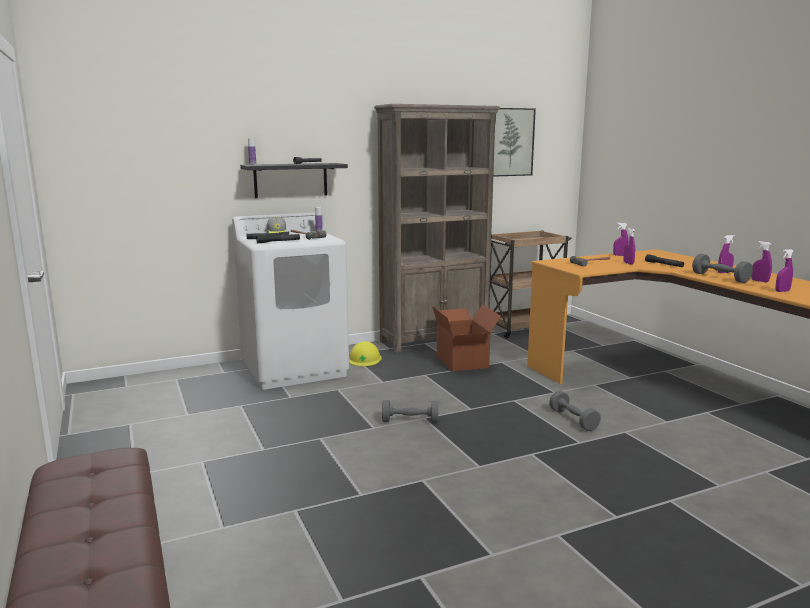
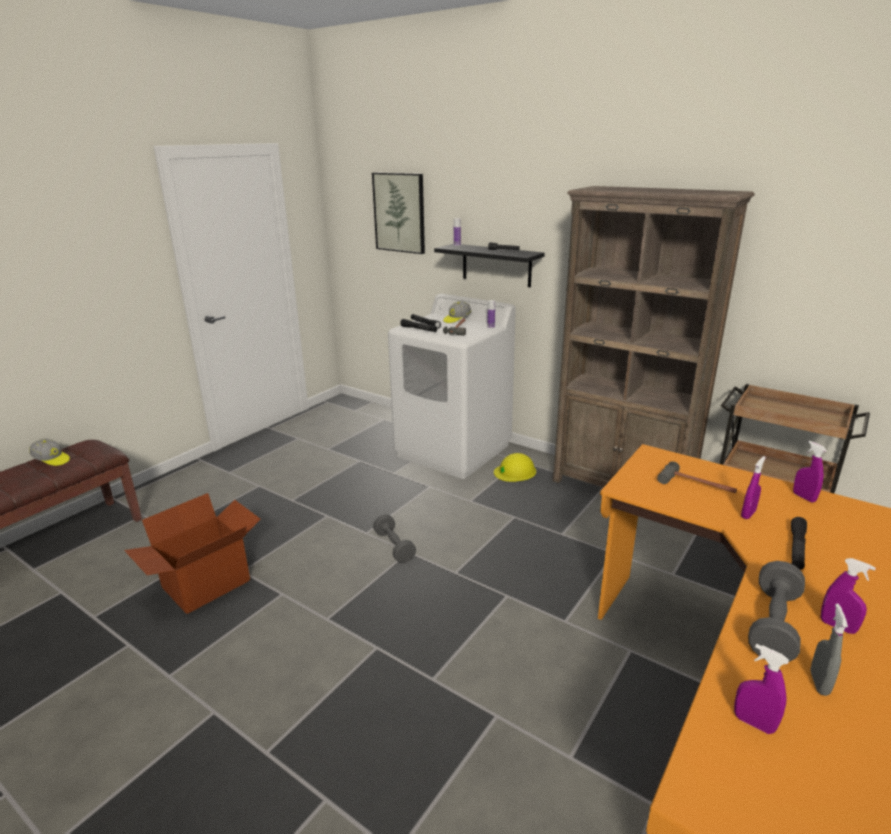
camera: 60 degrees right, 10 degrees up
(75, 489) = (52, 460): none -> cap
(463, 361) = (581, 527): cardboard box -> cardboard box (207, 585)
(509, 142) = (815, 251): picture -> picture (400, 212)
(573, 420) = (493, 658): grey dumbbell -> none
(760, 281) = (819, 683): purple spray bottle -> grey spray bottle

